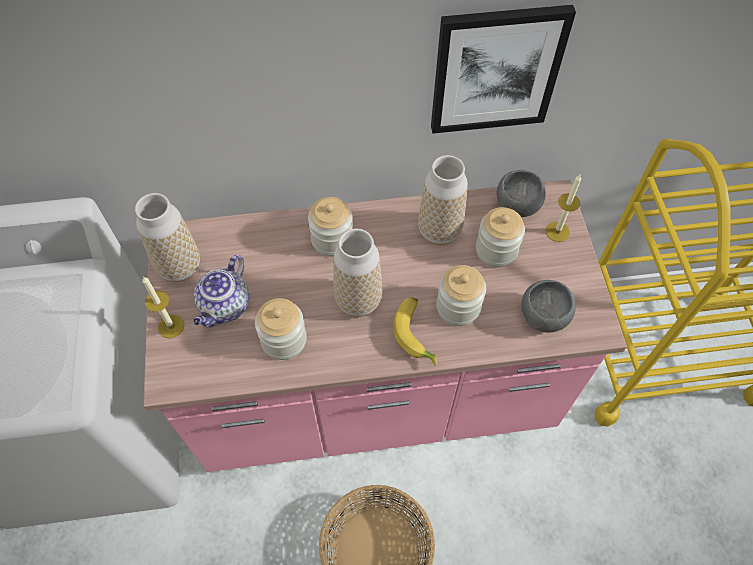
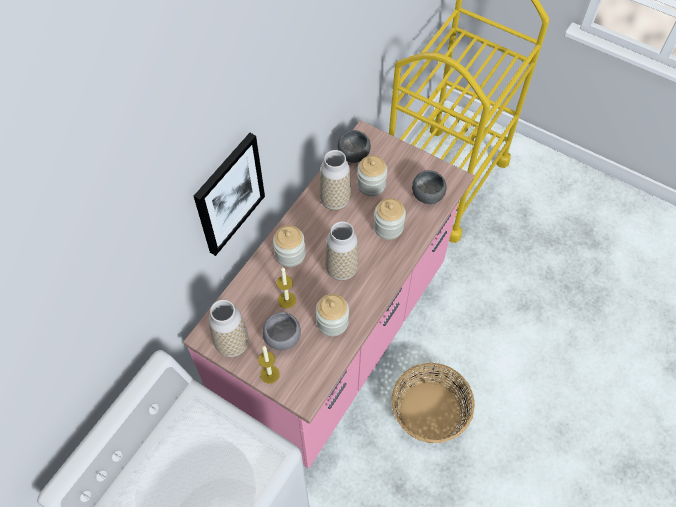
camera: 50 degrees left, 0 degrees up
(225, 307) = (283, 337): teapot -> grey bowl
(417, 334) = (387, 257): banana -> none
(496, 70) = (316, 89): picture -> picture (229, 194)
(557, 231) = (386, 150): candle -> candle (287, 300)

